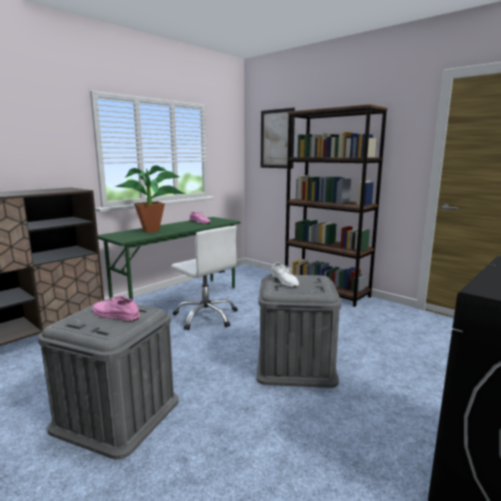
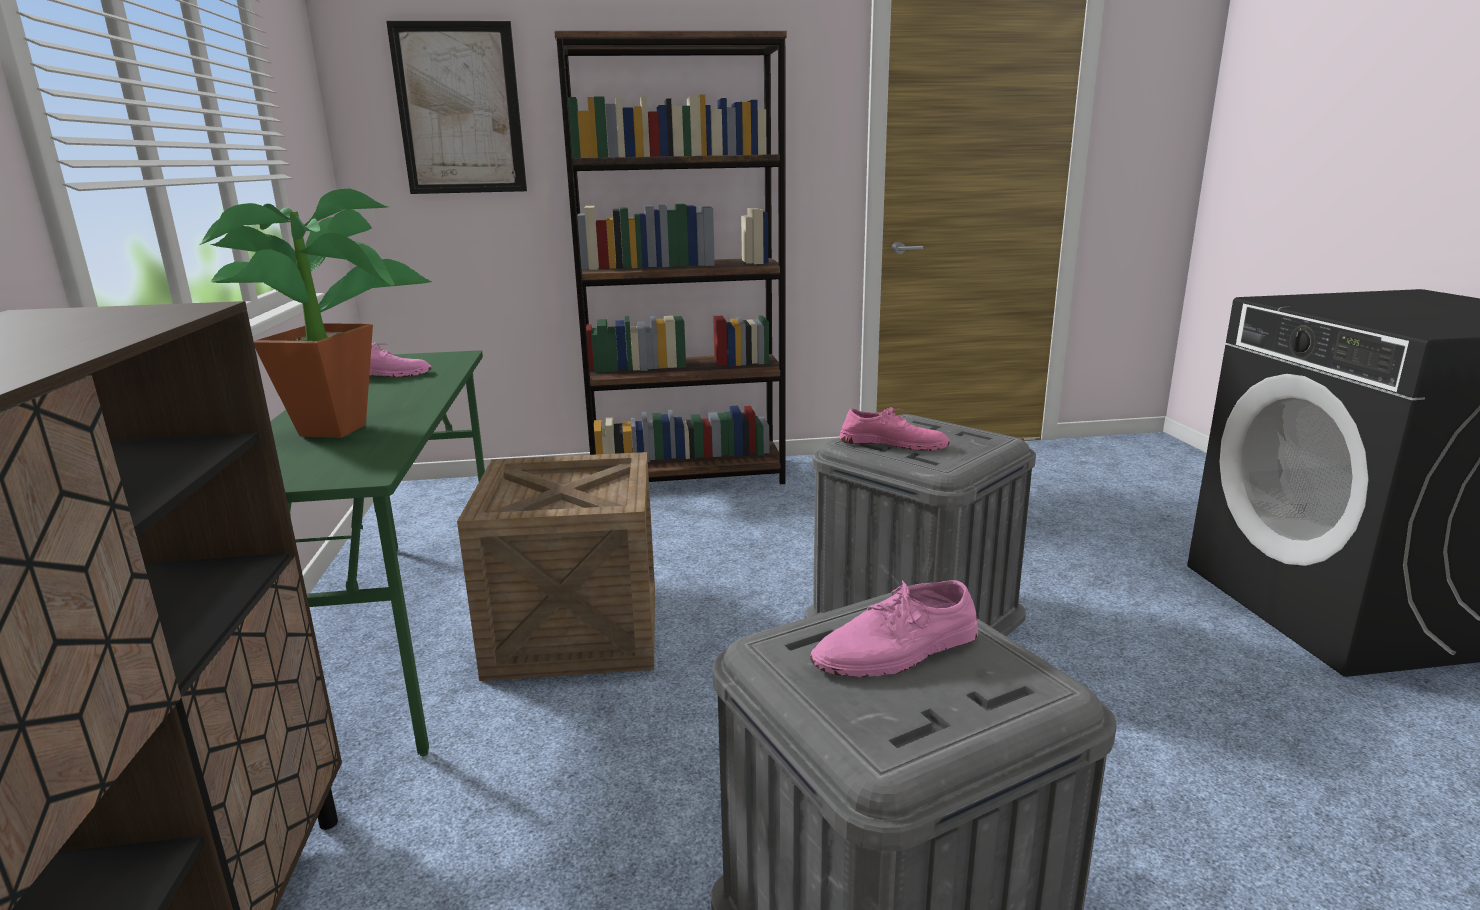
camera: 50 degrees left, 5 degrees up
(206, 316) = (575, 630): white office chair -> crate
(285, 281) = (893, 443): white shoe -> pink shoe

